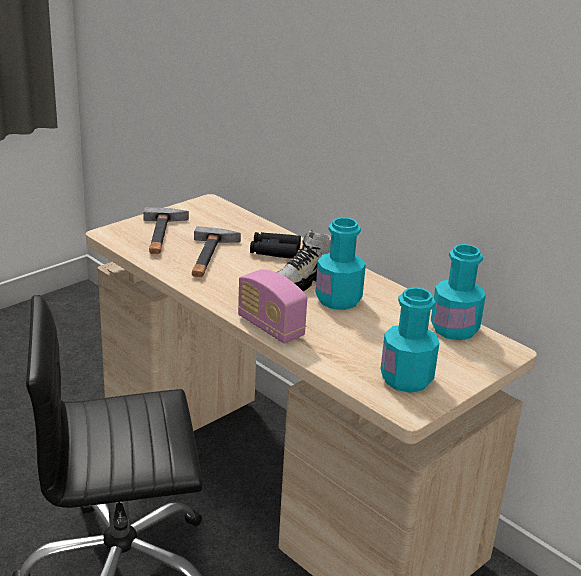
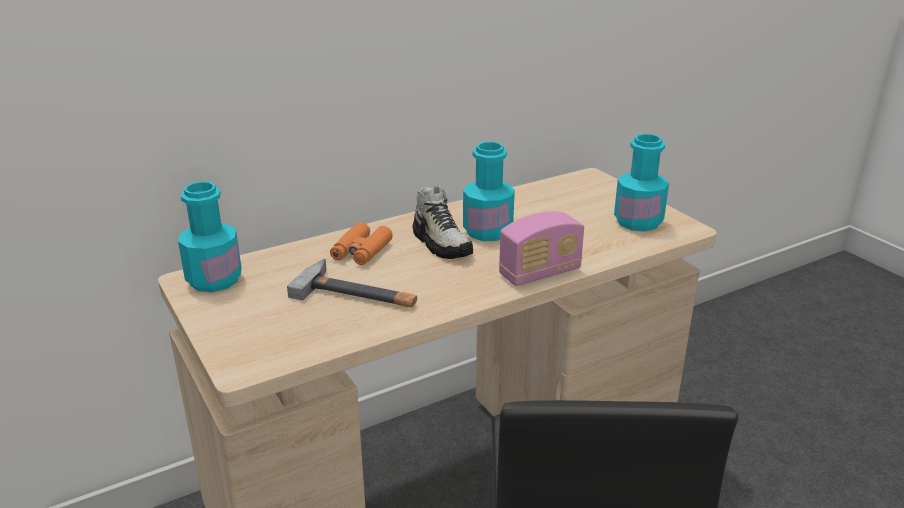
camera: 75 degrees left, 0 degrees up
(162, 235) = (274, 323): hammer -> none
(275, 251) = (361, 251): black binoculars -> orange binoculars
(454, 329) = (553, 190): turquoise bottle -> turquoise bottle (214, 280)

